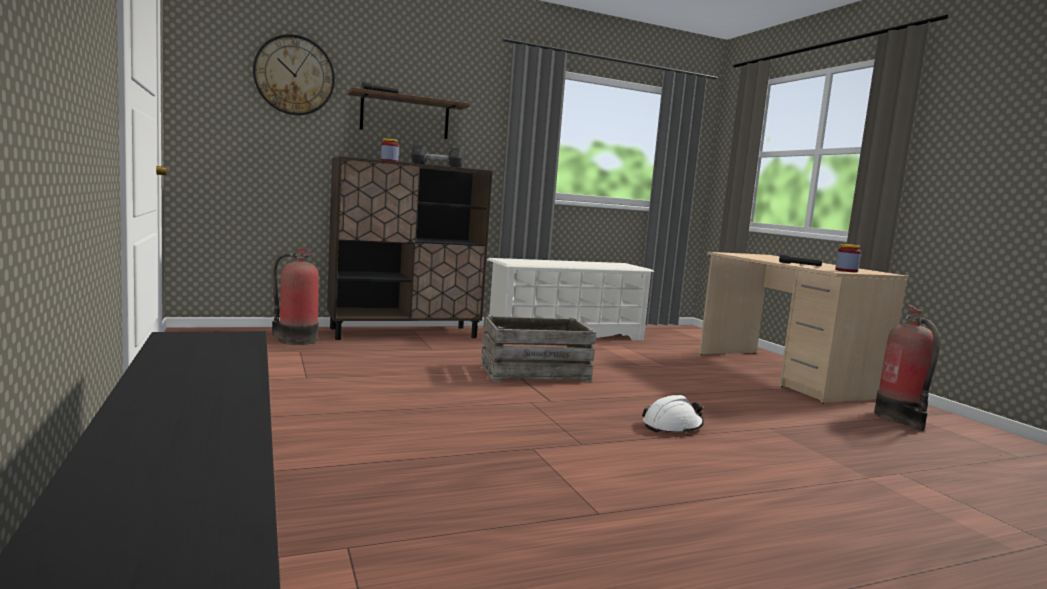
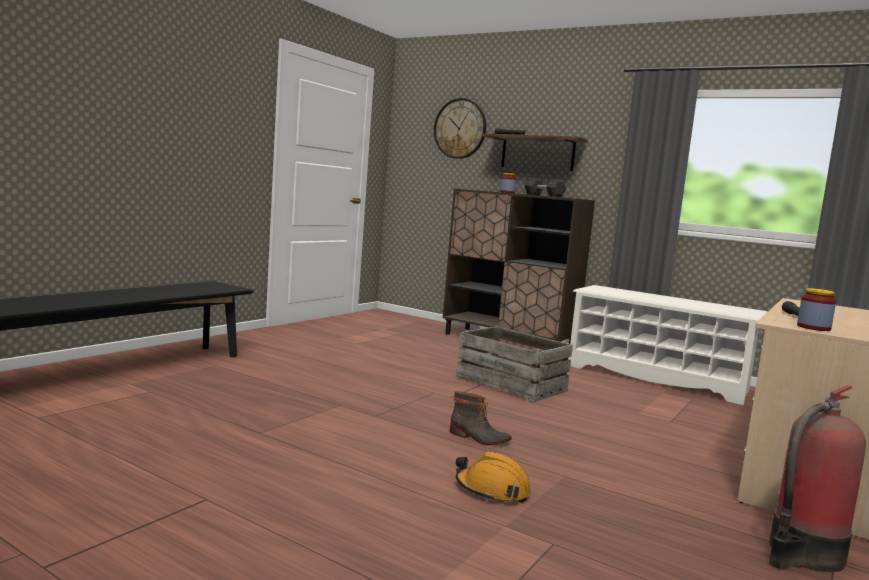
camera: 55 degrees right, 0 degrees up
(295, 339) = (421, 328): fire extinguisher -> none
(672, 426) = (478, 438): white hard hat -> boot
(796, 459) = (492, 490): none -> orange hard hat

